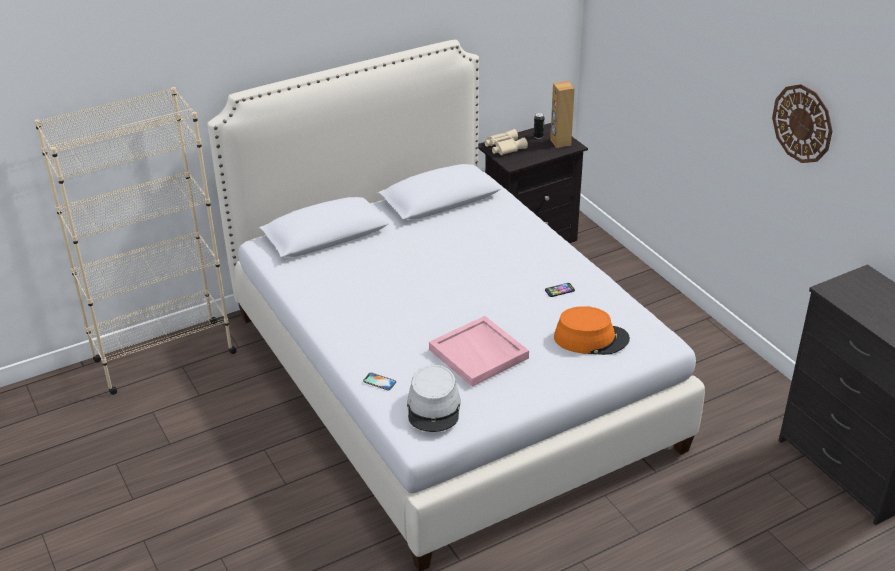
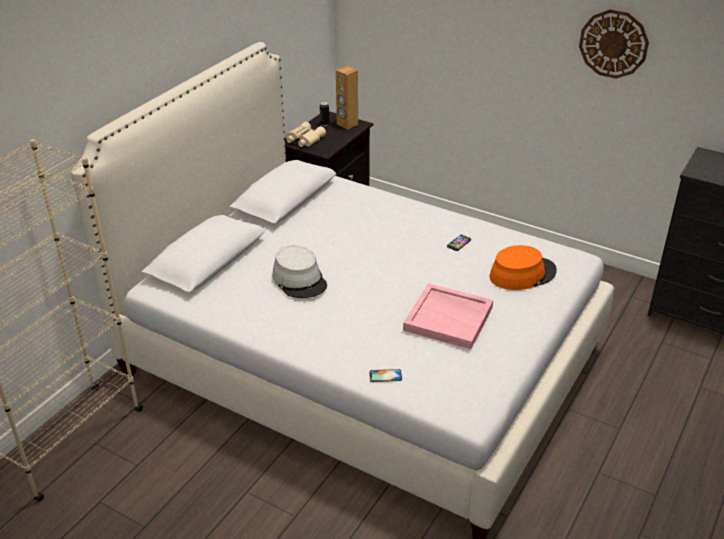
camera: 30 degrees left, 0 degrees up
(434, 407) = (457, 380): grey hat -> grey hat (299, 280)

